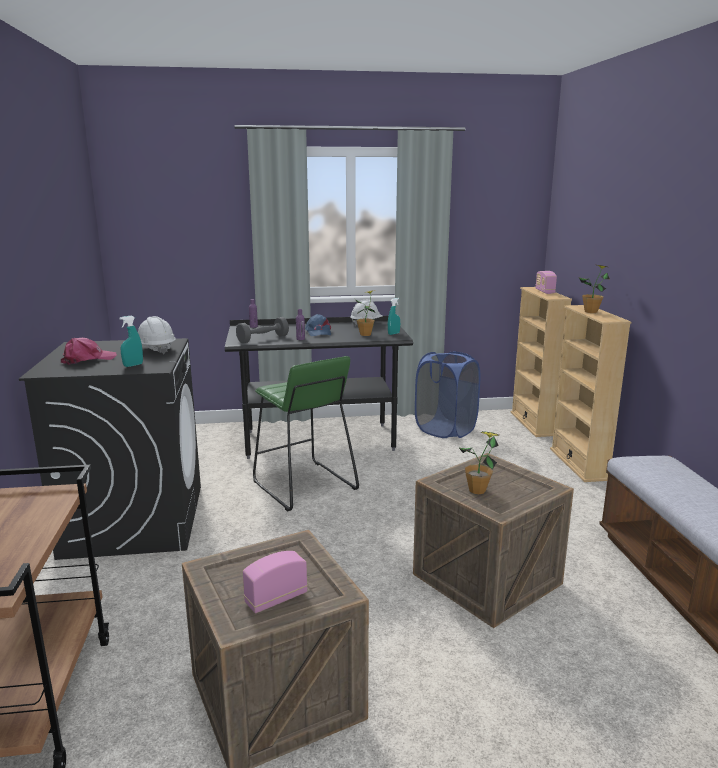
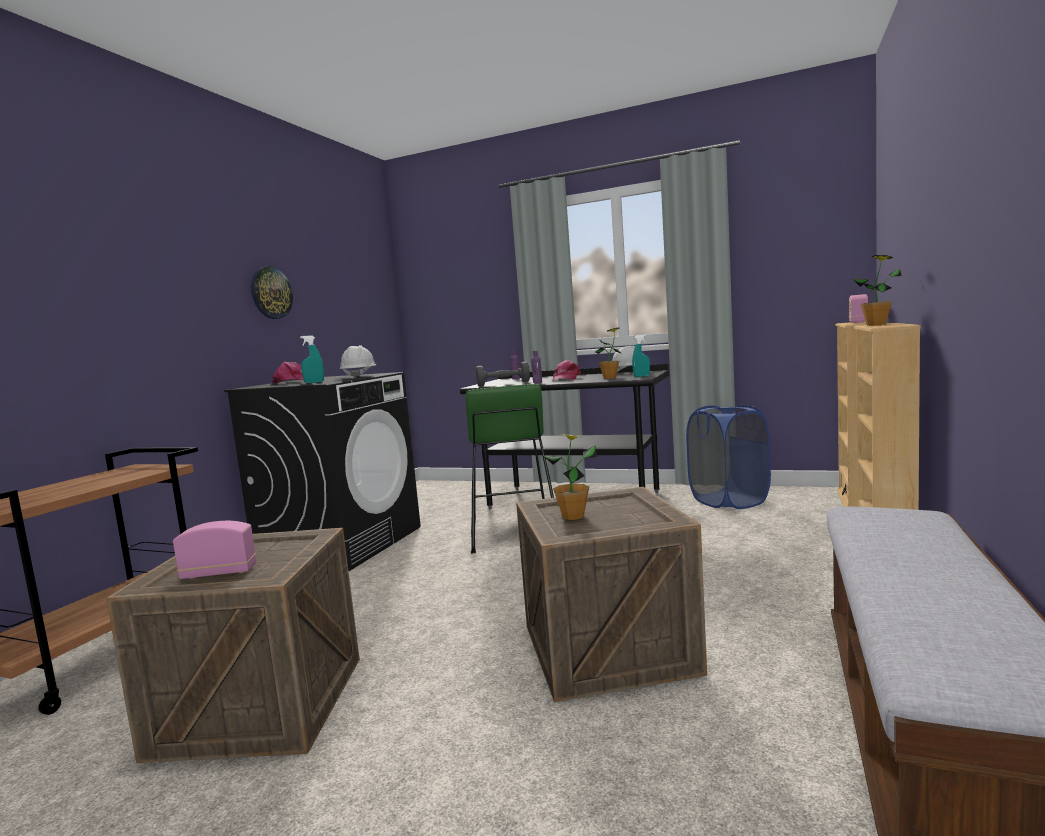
camera: 30 degrees right, 10 degrees down
(31, 252) = (271, 293): none -> wall clock
(318, 332) = (566, 378): blue cap -> pink cap

